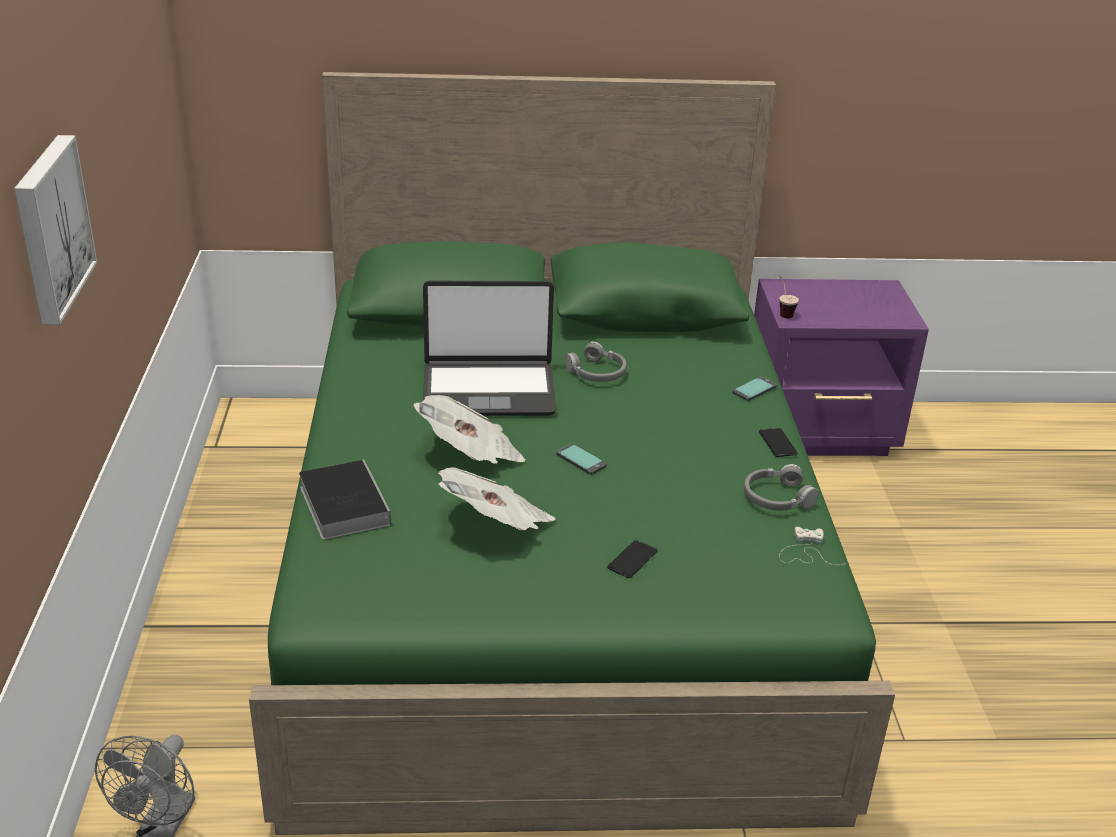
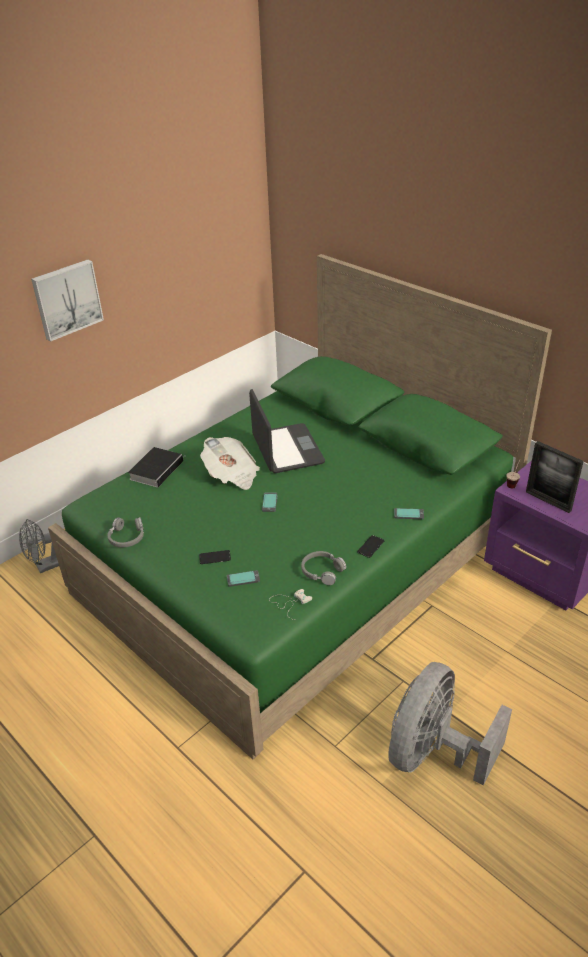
camera: 50 degrees right, 5 degrees up
(488, 390) = (286, 450): laptop -> laptop turned 150 degrees counterclockwise
(497, 525) = (192, 510): newspaper -> none
(596, 372) = (346, 465): grey headphones -> grey headphones (127, 537)
(710, 561) = (243, 579): none -> phone
(841, 314) = (548, 501): none -> picture frame
(990, 670) = (433, 753): none -> grey fan

